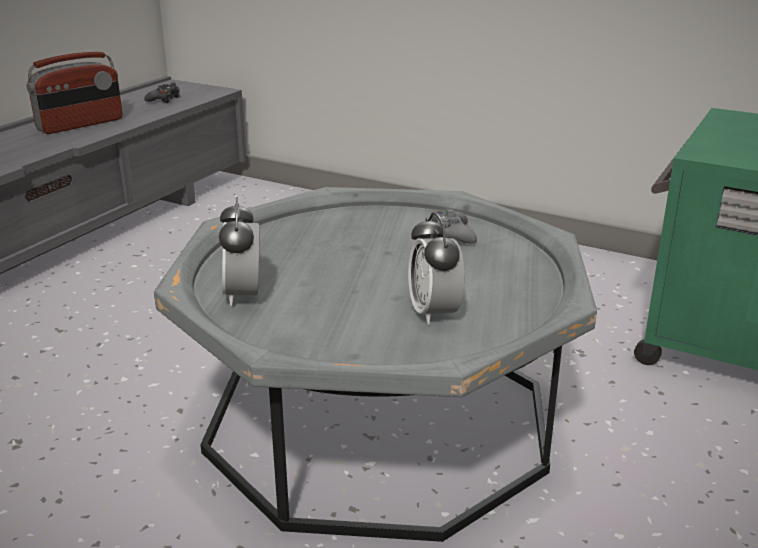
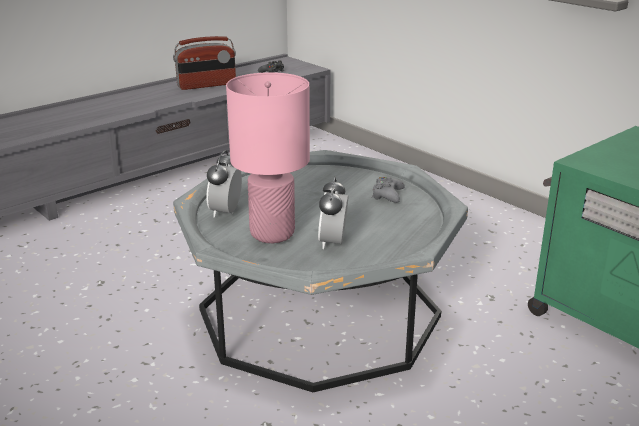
camera: 20 degrees right, 0 degrees up
(340, 320) = (271, 237): none -> pink table lamp

